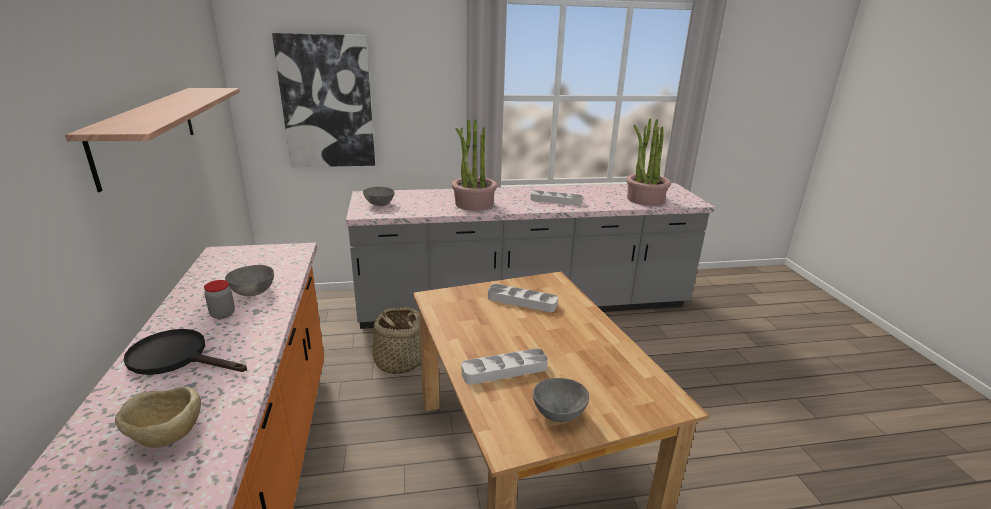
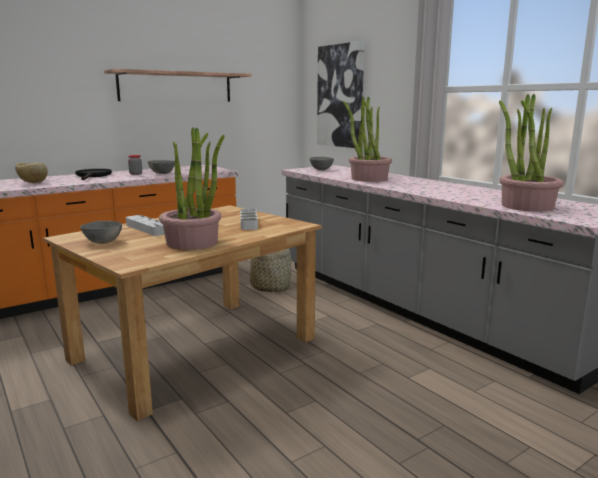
camera: 65 degrees right, 10 degrees down
(556, 201) = (433, 189): grey tray -> none
(595, 350) = (192, 242): none -> potted plant

